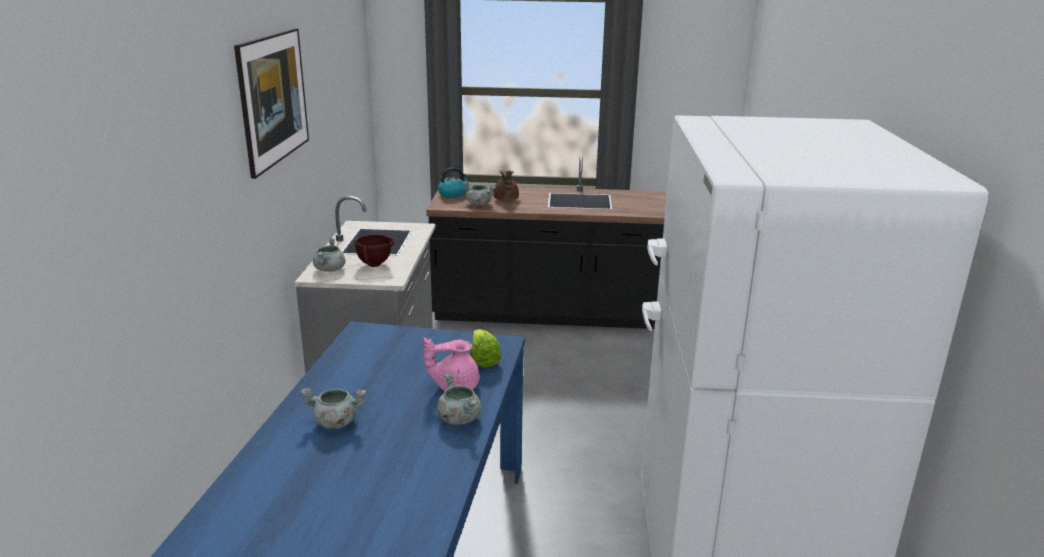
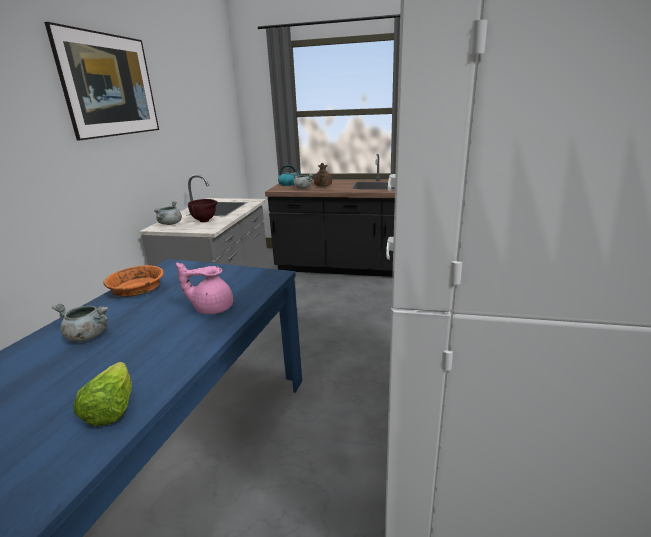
camera: 10 degrees right, 0 degrees up
(346, 366) = (136, 290): none -> orange bowl
(458, 418) = (196, 337): grey cooking pot -> none
(483, 360) = (250, 287): lettuce -> lettuce (112, 408)

